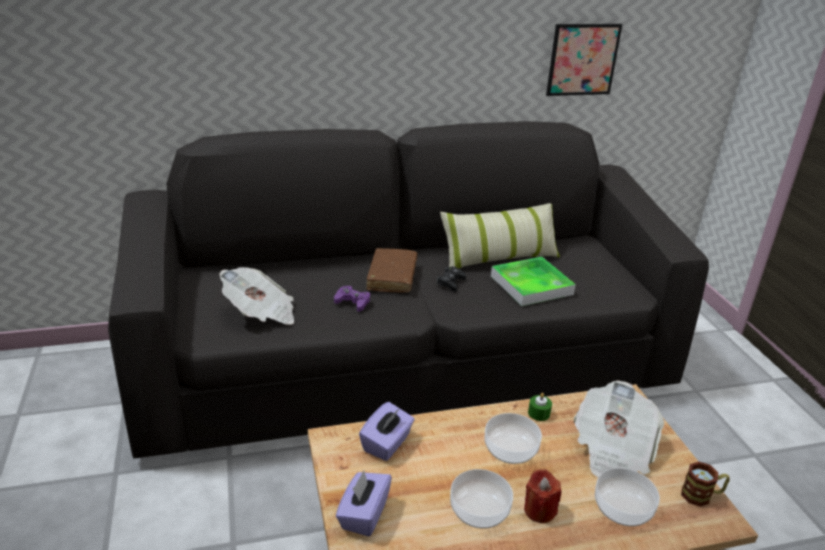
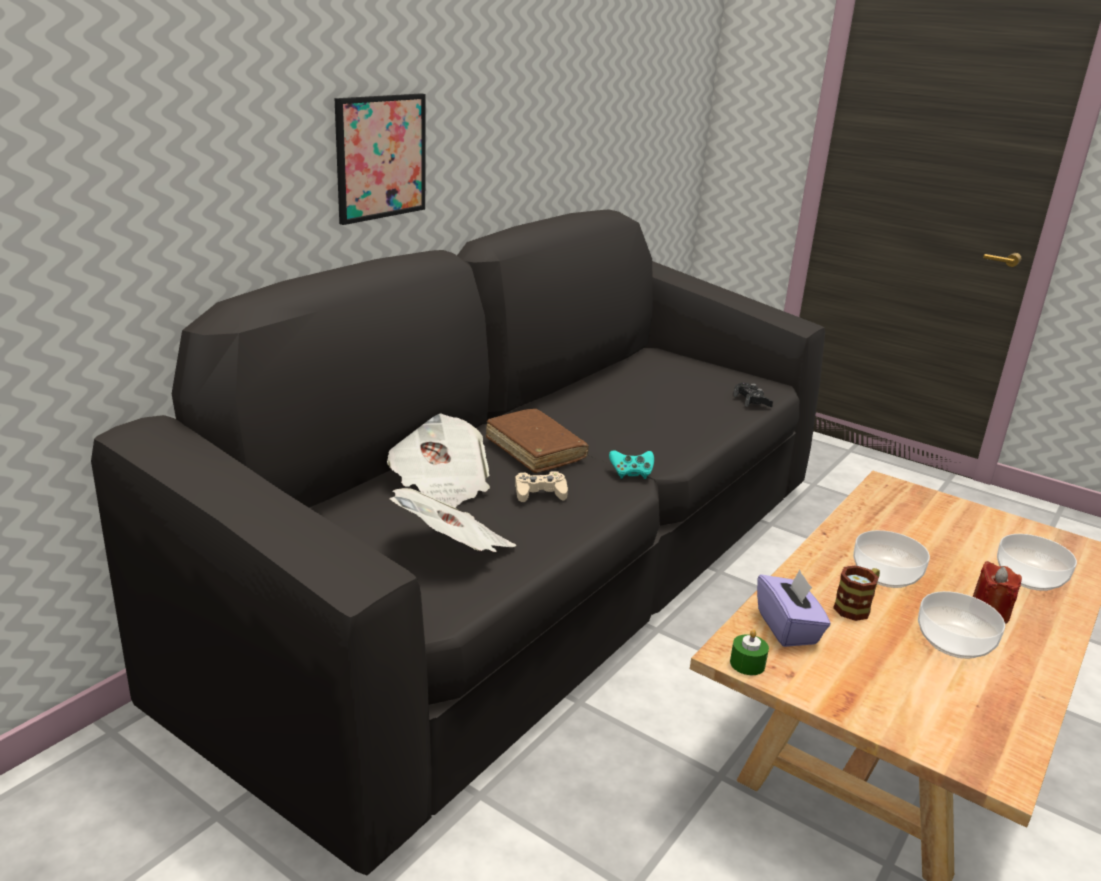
camera: 40 degrees left, 5 degrees down
(353, 302) = (540, 493): purple game controller -> beige game controller
(363, 515) = (884, 707): purple tissue box -> none
(423, 312) = (631, 473): none -> turquoise game controller
(451, 282) = (604, 434): black game controller -> black game controller (752, 401)
(499, 259) = (604, 395): pillow -> none
(531, 285) = (679, 409): tray -> none
(539, 413) = (852, 530): green candle -> green candle (747, 664)
(582, 59) = (602, 127): picture -> picture (381, 157)
(612, 449) = (946, 532): newspaper -> newspaper (439, 485)
(702, 495) = (1050, 537): mug -> mug (856, 607)

